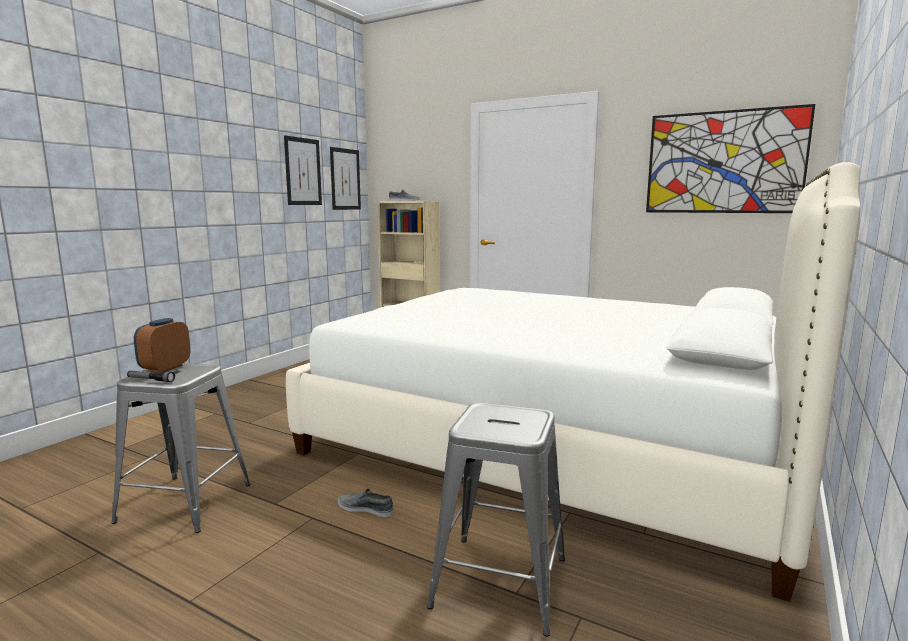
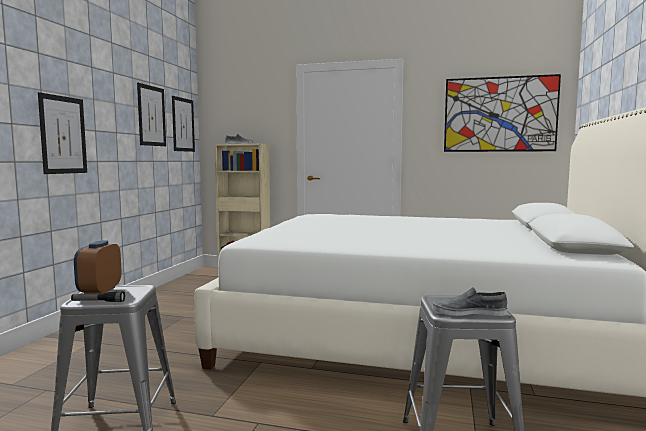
camera: 15 degrees left, 5 degrees down
(194, 198) = (63, 135): none -> picture
(365, 508) = (301, 408): grey shoe -> grey shoe (469, 312)

